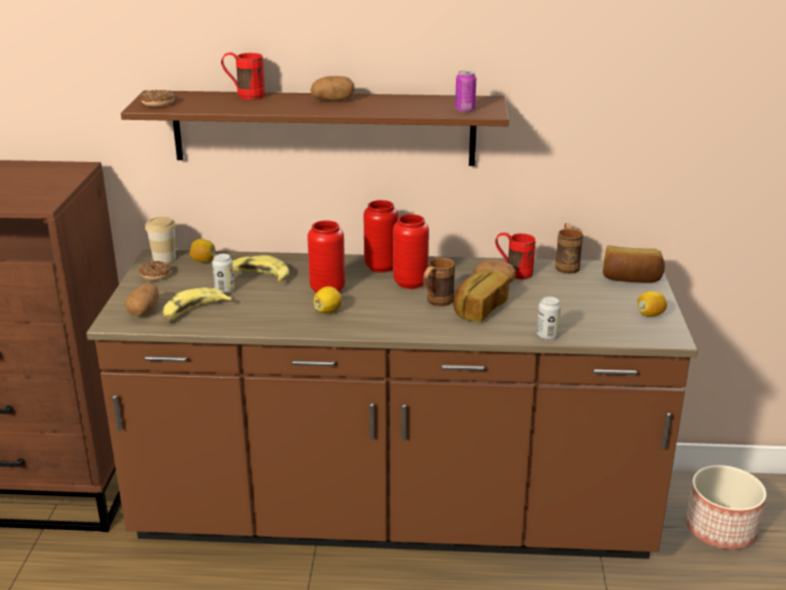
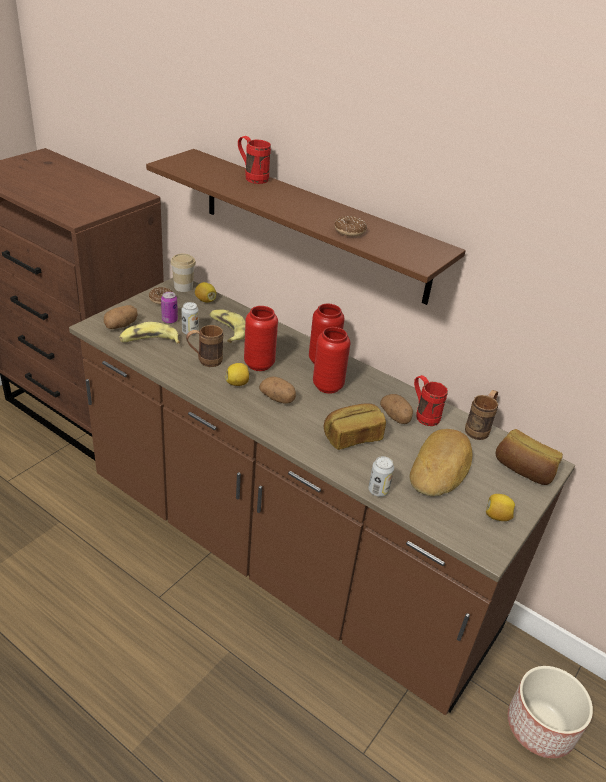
camera: 30 degrees right, 10 degrees up
(158, 103) = (181, 164): donut -> donut (350, 231)
(333, 100) = (310, 204): potato -> potato (278, 398)
(436, 303) = (326, 414): brown mug -> brown mug (204, 361)
(465, 110) = (403, 252): can -> can (169, 320)
(573, 302) = (441, 468): none -> bread

